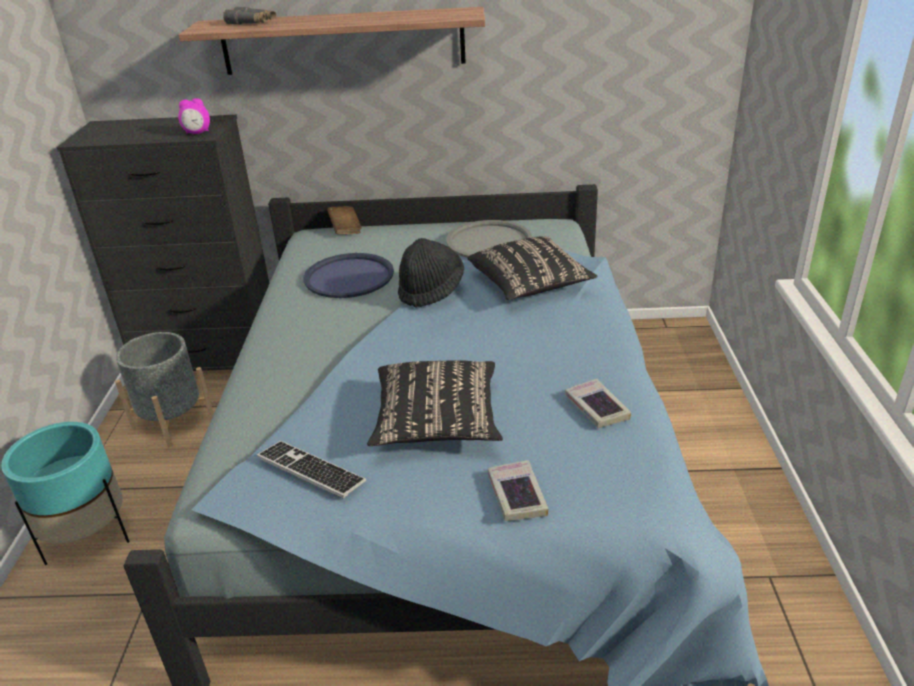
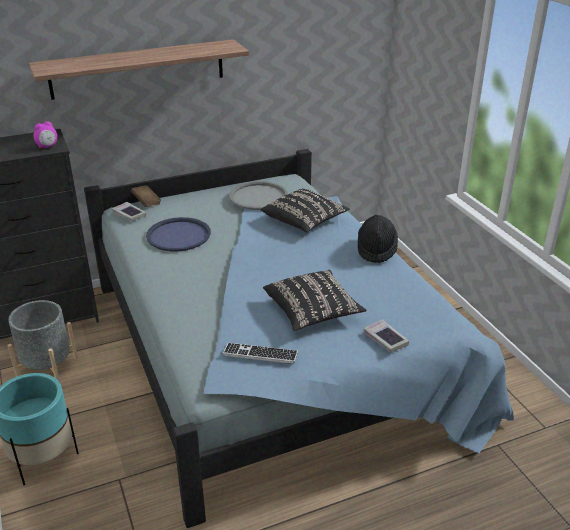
camera: 25 degrees left, 0 degrees up
(251, 23) = (79, 62): grey binoculars -> none
(431, 290) = (246, 235): black hat -> black hat (376, 249)
(596, 408) = (395, 285): book -> book (129, 214)

